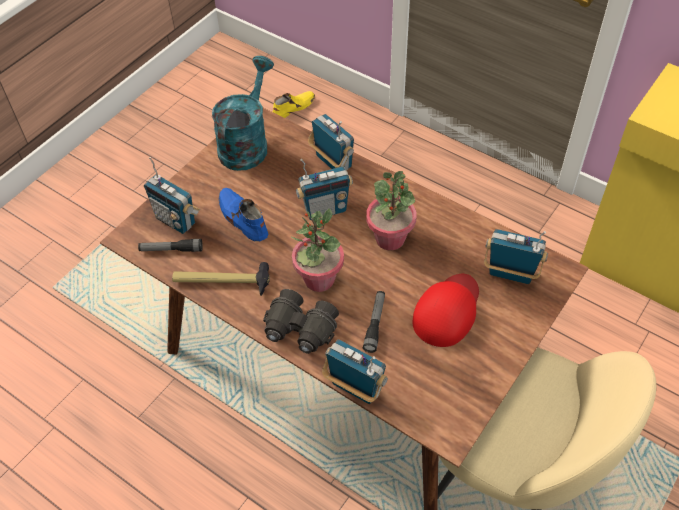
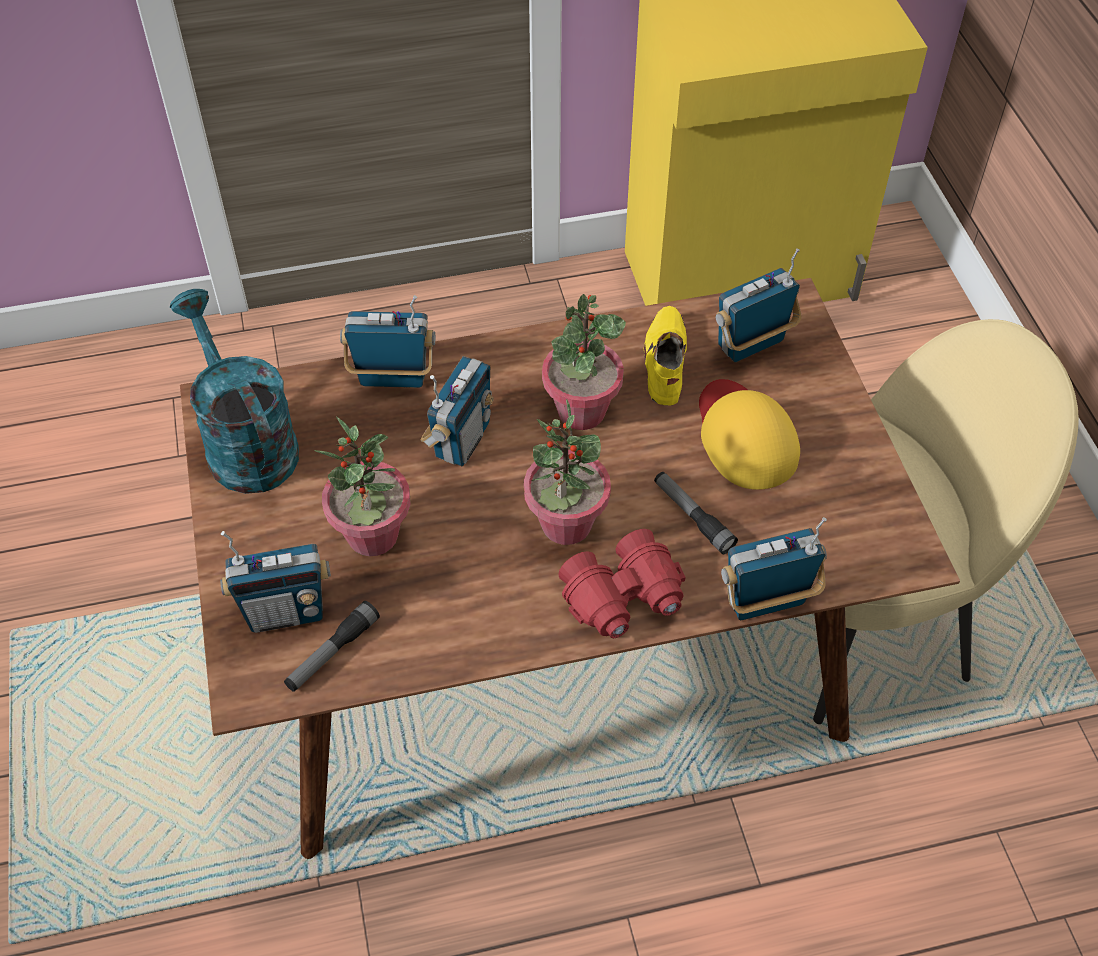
camera: 50 degrees left, 0 degrees up
(221, 282) = (455, 631): hammer -> none
(242, 218) = (372, 536): blue shoe -> potted plant
(293, 108) = (77, 406): yellow shoe -> yellow shoe (664, 362)
(300, 330) = (624, 598): black binoculars -> red binoculars
(447, 311) = (744, 437): red cap -> yellow cap

